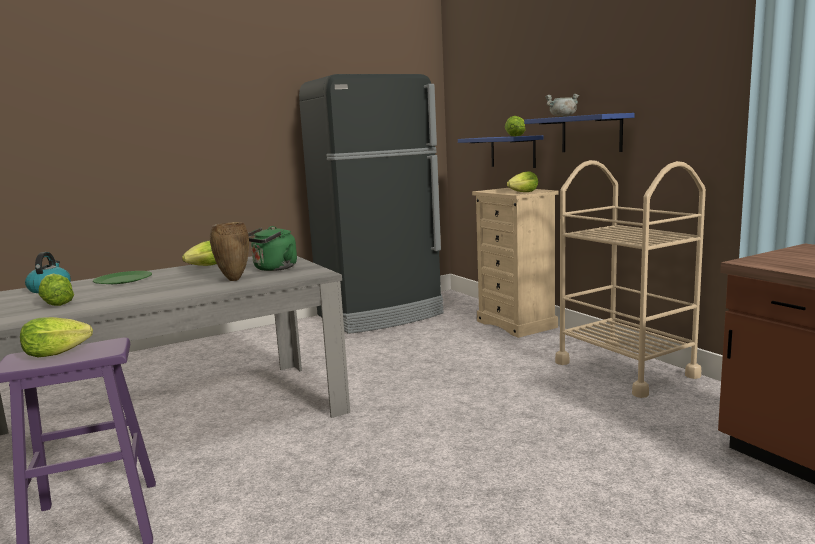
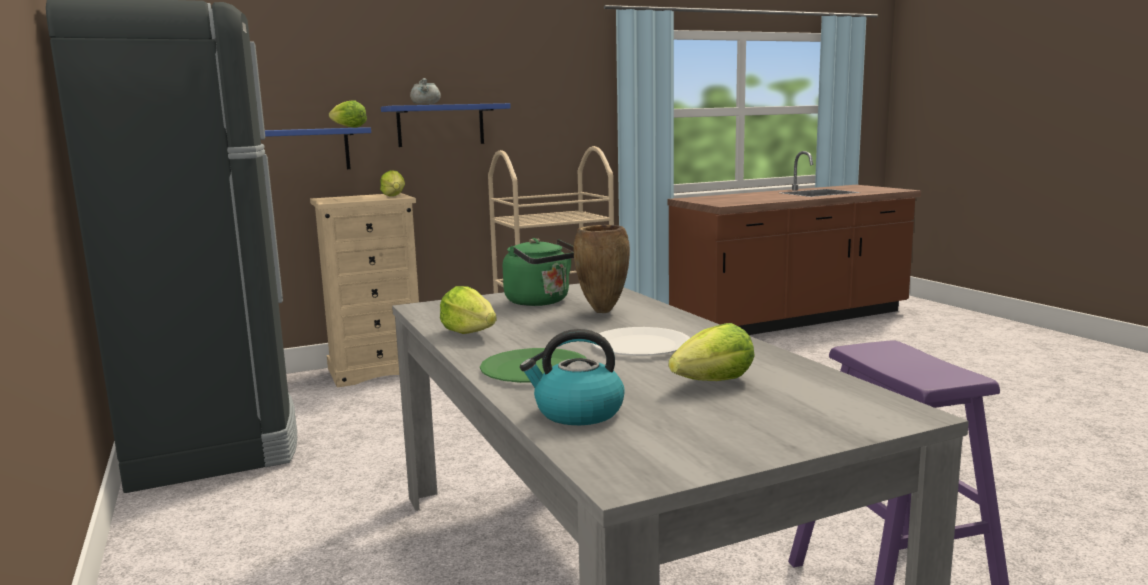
camera: 85 degrees left, 0 degrees up
(55, 353) = (909, 366): lettuce -> none
(144, 290) = (640, 345): none -> white plate

